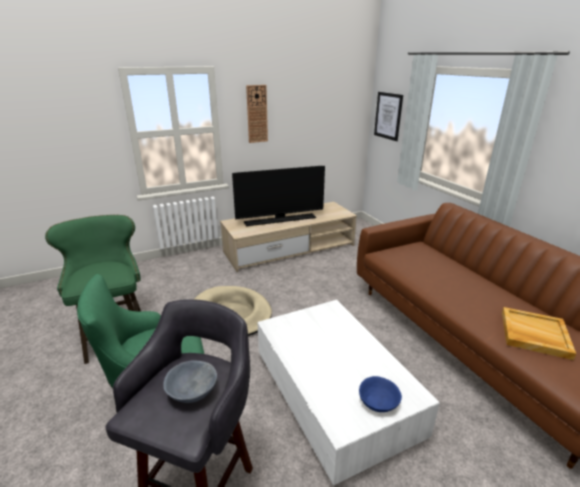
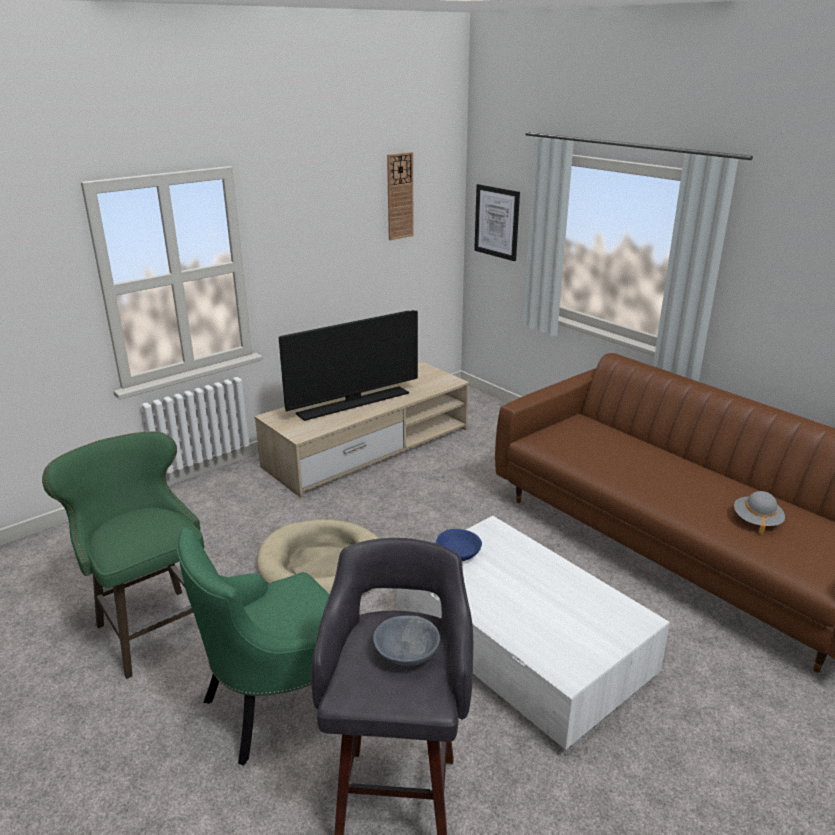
camera: 15 degrees left, 0 degrees up
(257, 114) = (299, 235): wall clock -> wall clock (399, 196)
(379, 401) = (600, 635): blue bowl -> blue bowl (458, 554)
(534, 334) = (756, 521): beige tray -> grey hat

